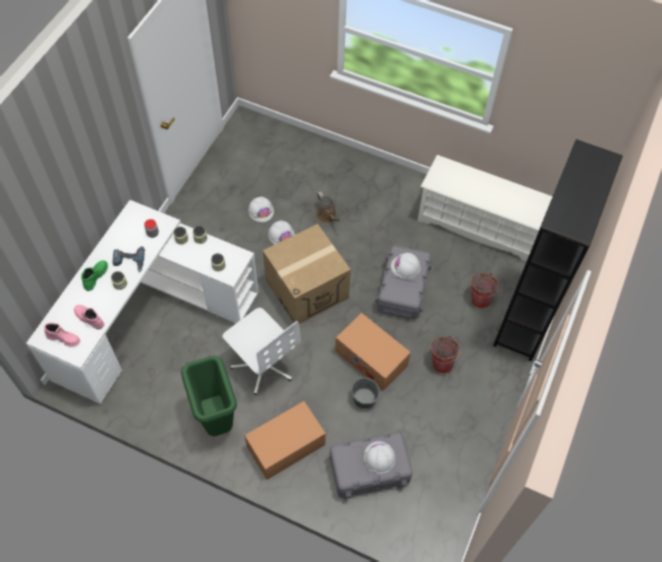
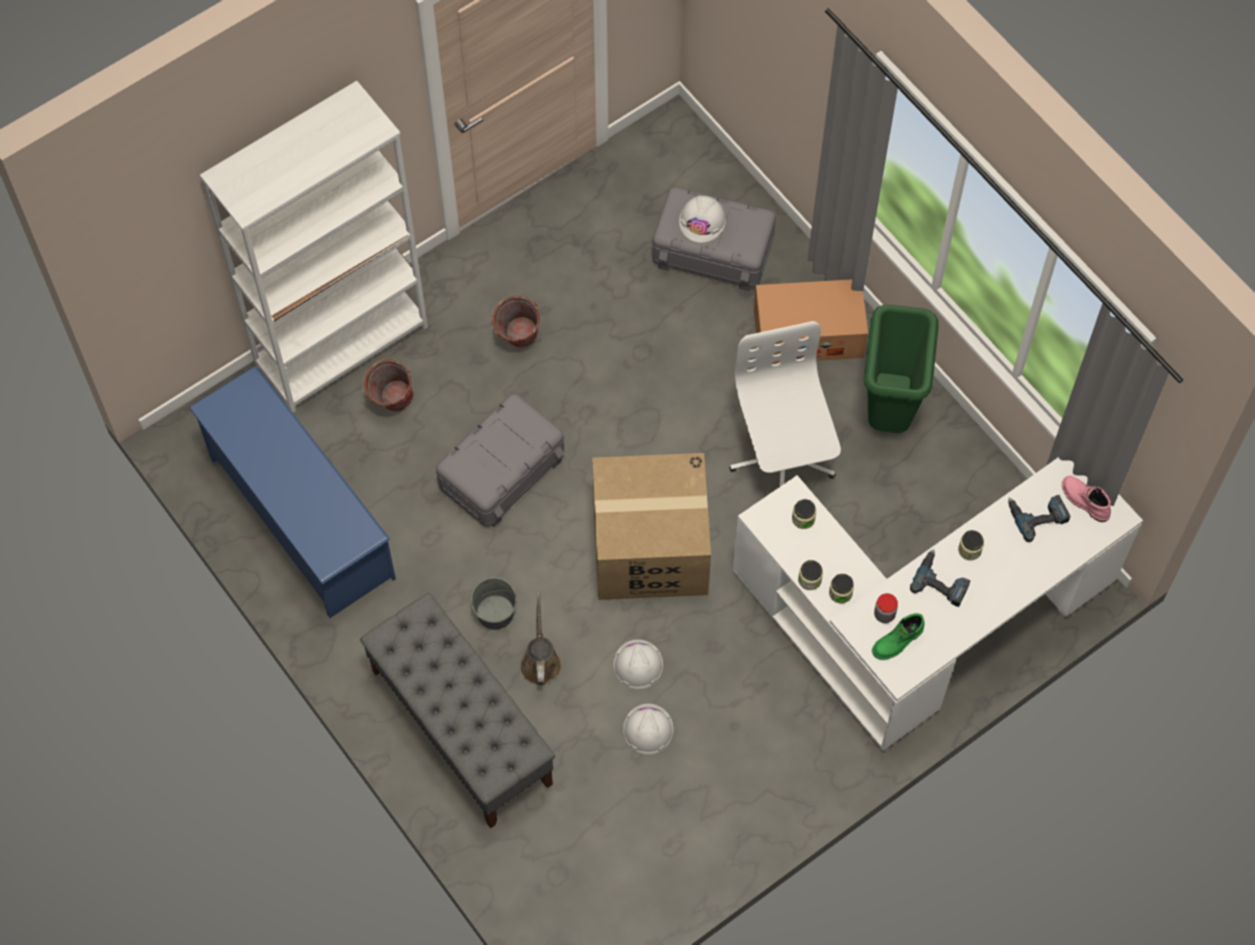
camera: 150 degrees left, 5 degrees up
(88, 318) = (1037, 515): pink boot -> power drill
(95, 276) = (1003, 581): green boot -> green boot (898, 642)
(345, 176) = (461, 727): none -> grey bench
(364, 398) = (662, 343): grey bucket -> grey bucket (495, 612)
(371, 358) = (616, 393): cardboard box -> none
(405, 267) = (490, 460): white hard hat -> none
(480, 226) = (300, 517): white shoe rack -> blue shoe rack
(527, 314) = (342, 346): black bookcase -> white bookcase

